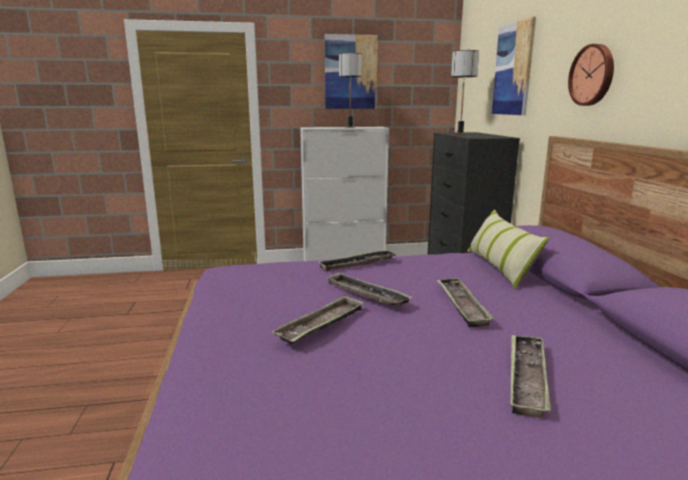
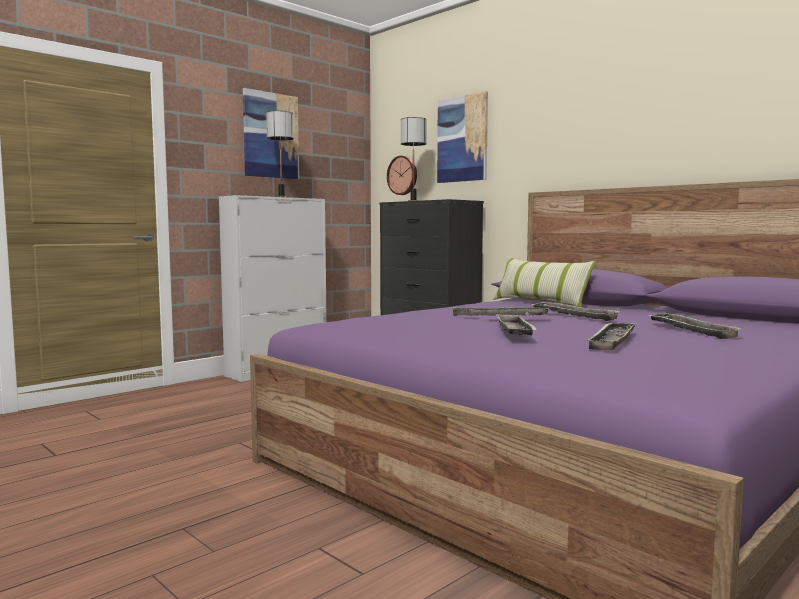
camera: 35 degrees left, 10 degrees down
(357, 264) = (432, 310): tray -> tray (612, 341)
(593, 75) = (566, 138): wall clock -> wall clock (403, 175)

